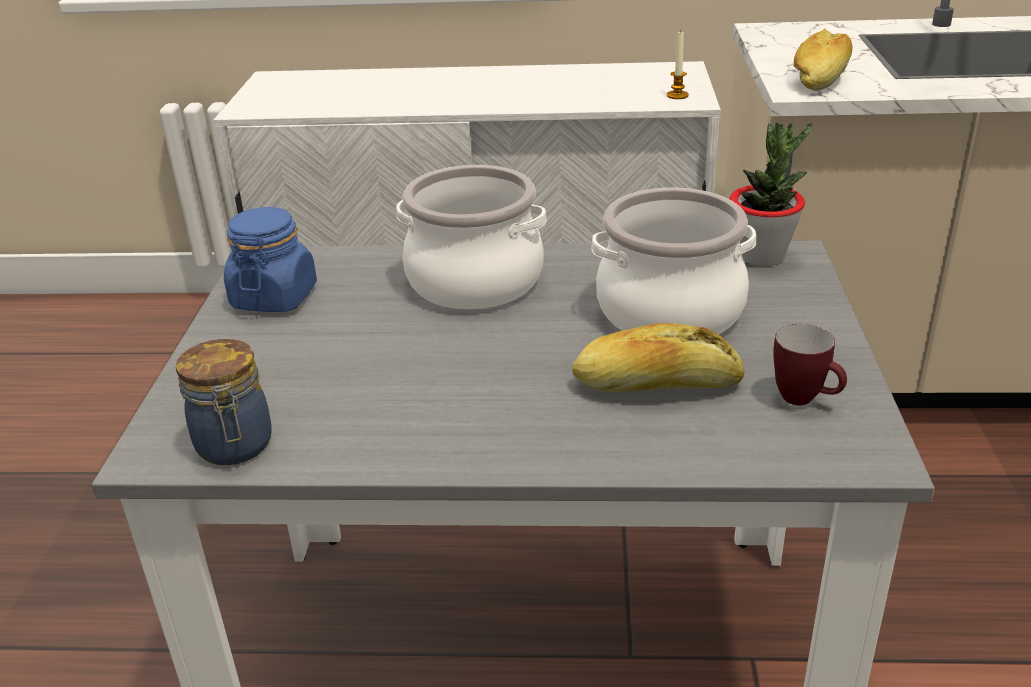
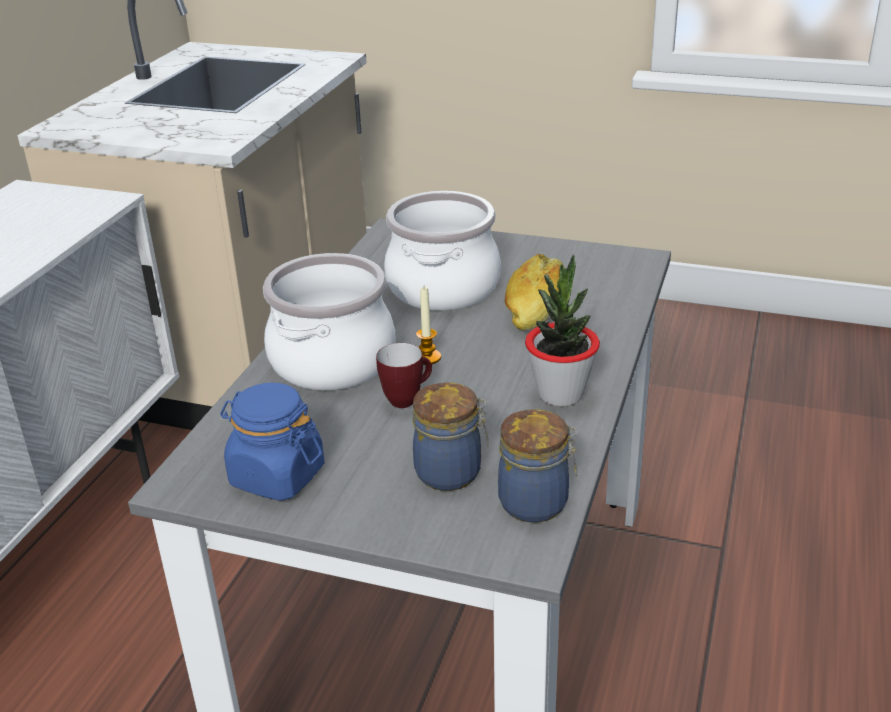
camera: 75 degrees left, 0 degrees up
(286, 385) = (451, 472): none -> jar
(677, 95) = (88, 203): candle -> candle (427, 357)
(761, 256) = (386, 241): potted plant -> potted plant (560, 393)
(805, 400) = (576, 265): mug -> mug (407, 399)
(820, 79) = (204, 133): bread -> none

